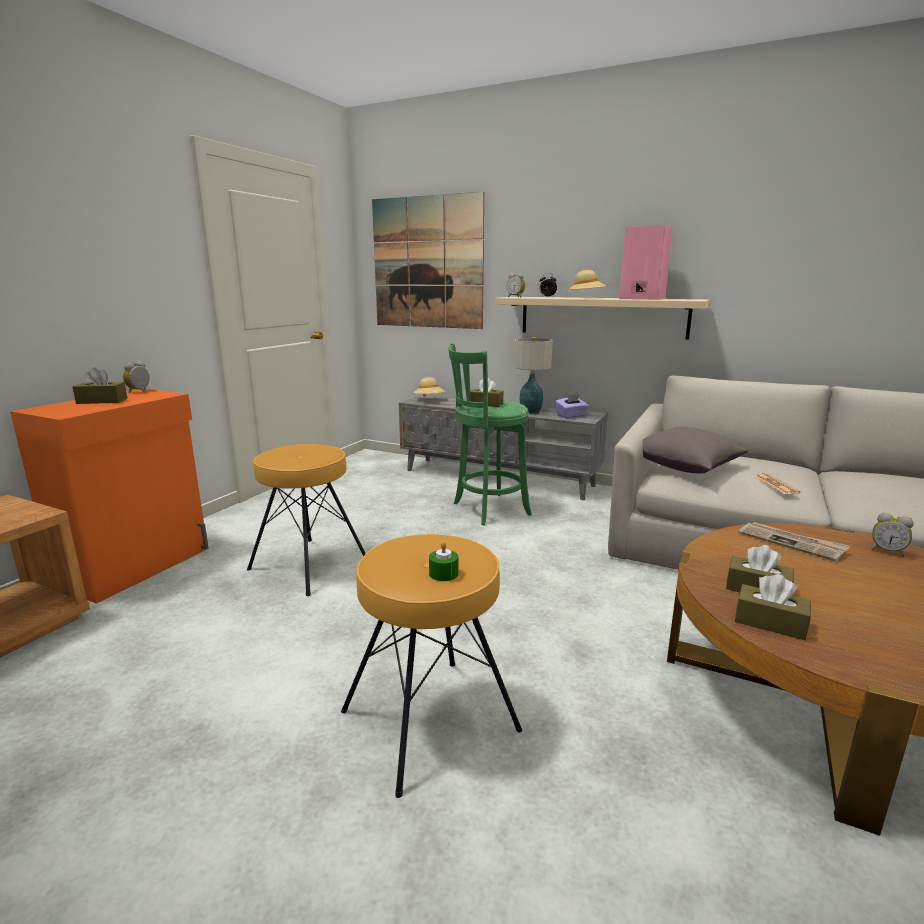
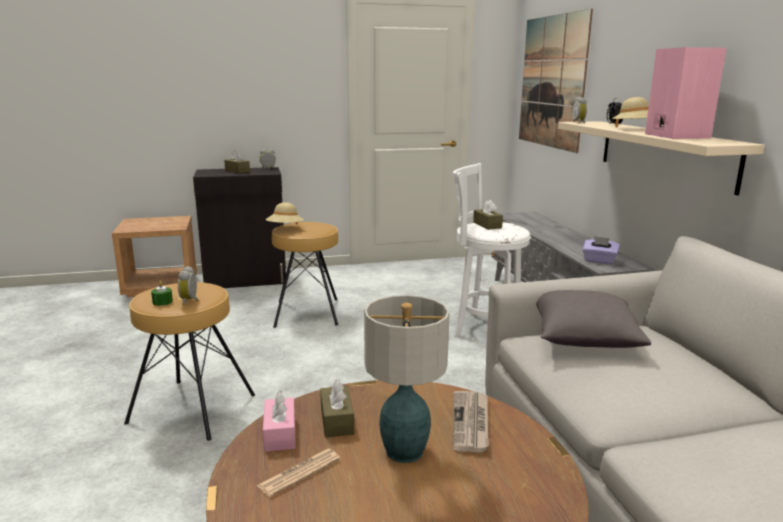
camera: 50 degrees right, 0 degrees up
(138, 566) = (246, 280): orange cabinet -> black cabinet
(429, 400) = (523, 217): beige hat -> beige hat (285, 228)
(487, 509) = (484, 329): green stool -> white stool
(531, 412) = (573, 248): table lamp -> table lamp (405, 452)
(770, 622) = (280, 434): brown tissue box -> pink tissue box
(776, 484) = (621, 388): newspaper -> newspaper (299, 473)
(887, 551) = (534, 479): alarm clock -> alarm clock (190, 301)

